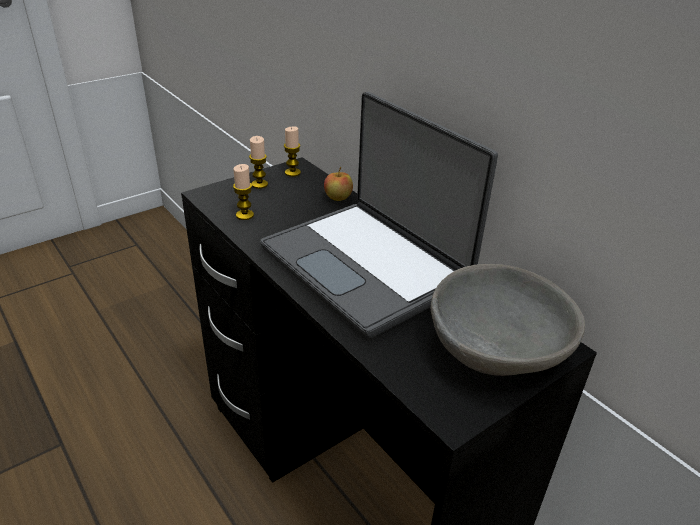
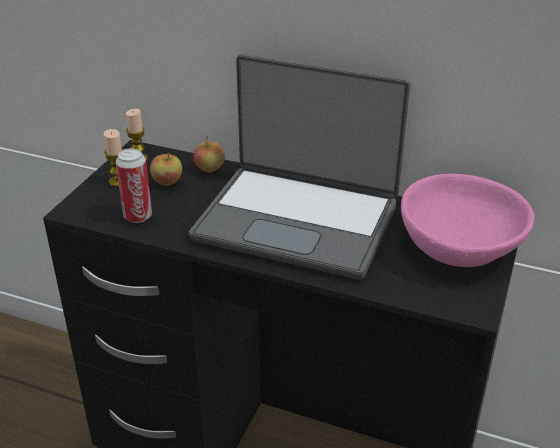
camera: 30 degrees left, 0 degrees up
(244, 215) = (138, 216): candle -> can
(295, 197) = (167, 182): none -> apple
(494, 351) = (458, 249): grey bowl -> pink bowl

